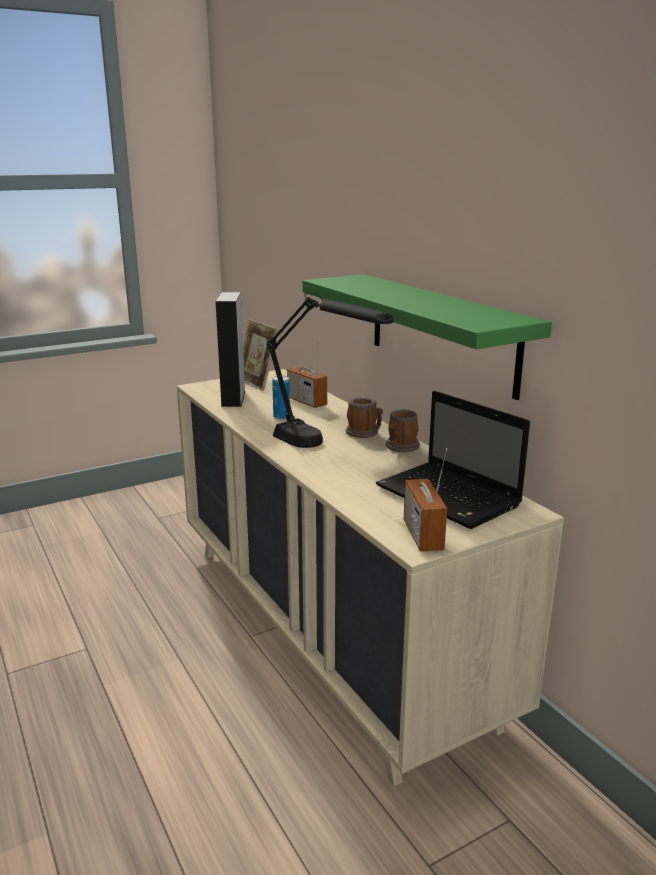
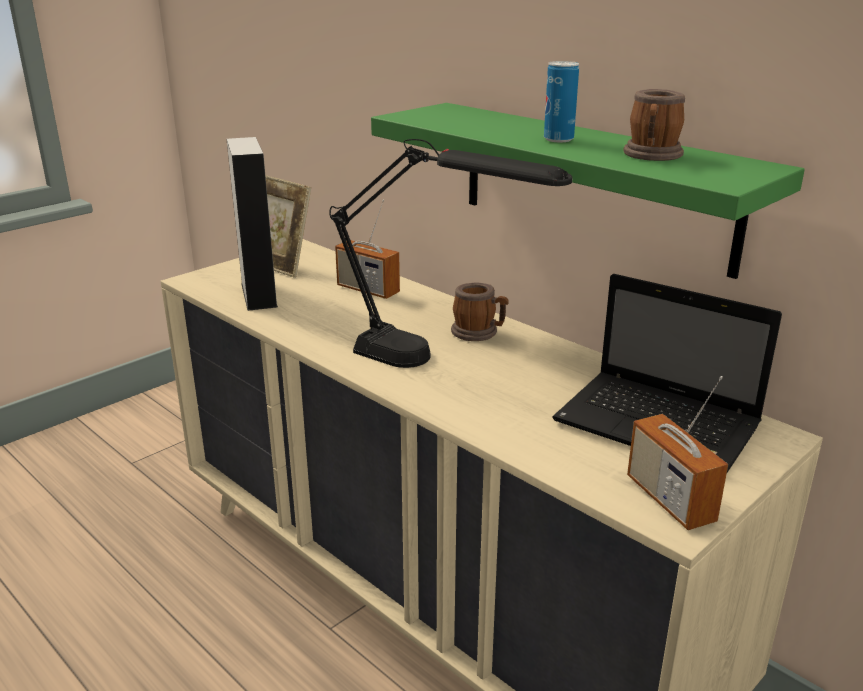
camera: 15 degrees left, 5 degrees up
(281, 417) = (347, 319): can -> can (558, 139)
(400, 447) = (541, 350): mug -> mug (652, 155)

